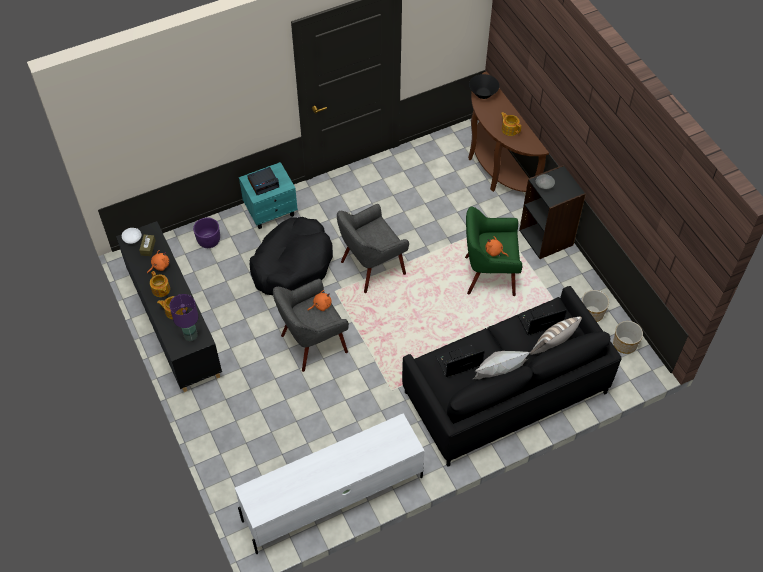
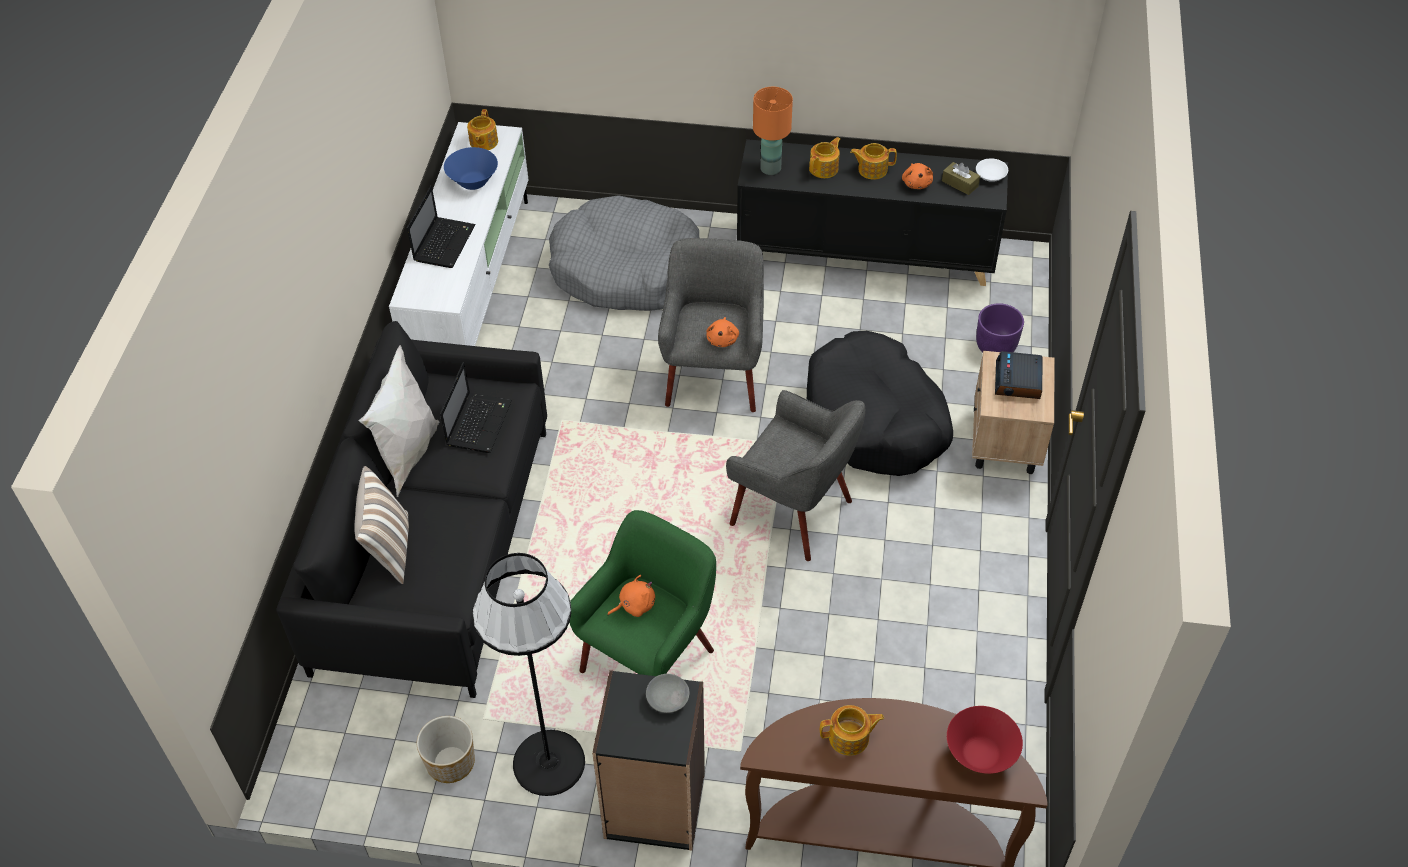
camera: 125 degrees right, 5 degrees down
(191, 335) = (770, 169): purple table lamp -> orange table lamp
(262, 499) = (483, 142): none -> teapot
(263, 429) = (627, 270): none -> grey dog bed
(271, 211) = (1004, 443): turquoise nightstand -> beige nightstand
(300, 479) = (473, 182): none -> blue bowl
(372, 267) = (793, 512): grey armchair -> grey armchair turned 120 degrees clockwise
(483, 94) = (980, 754): black bowl -> red bowl
(539, 321) = (447, 563): laptop -> laptop (444, 242)
(561, 281) = (549, 762): none -> black floor lamp
(625, 344) = (354, 768): planter -> none

